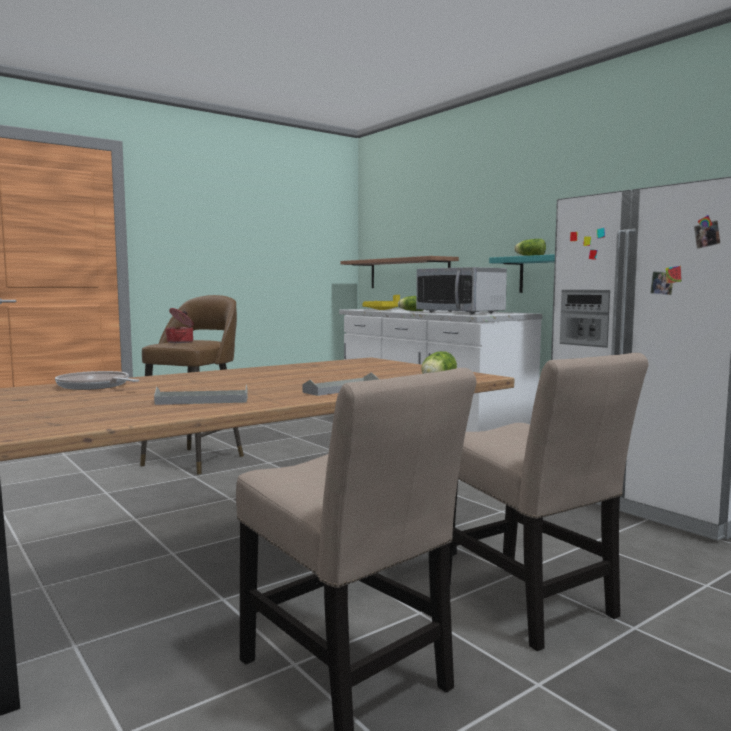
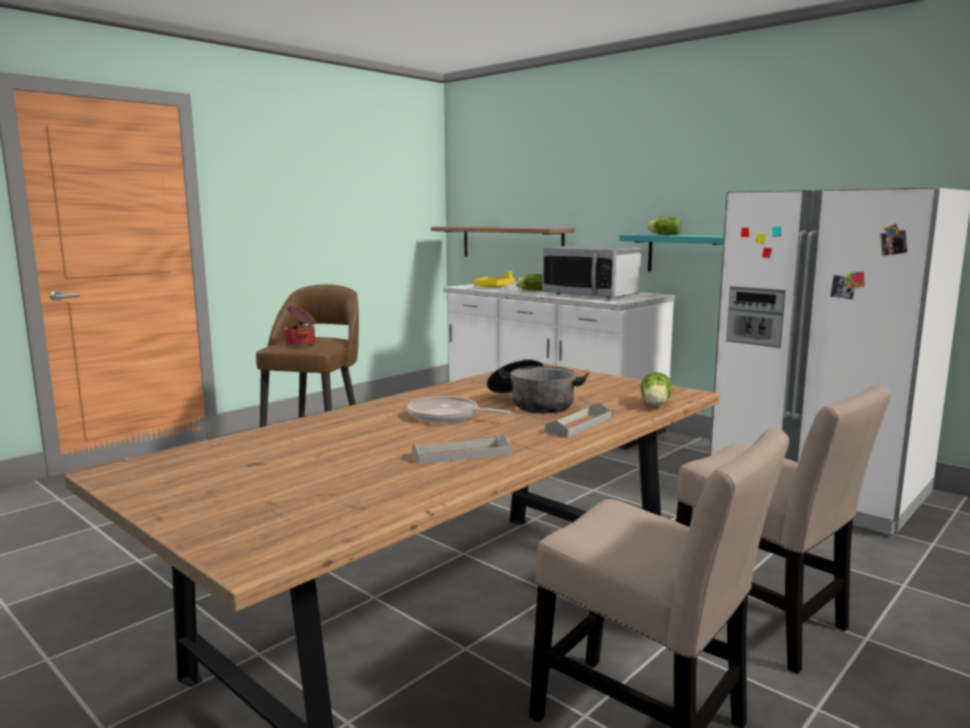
camera: 10 degrees left, 5 degrees up
(95, 386) = (307, 433): frying pan -> frying pan (447, 416)
(323, 377) = (533, 403): none -> cooking pot

